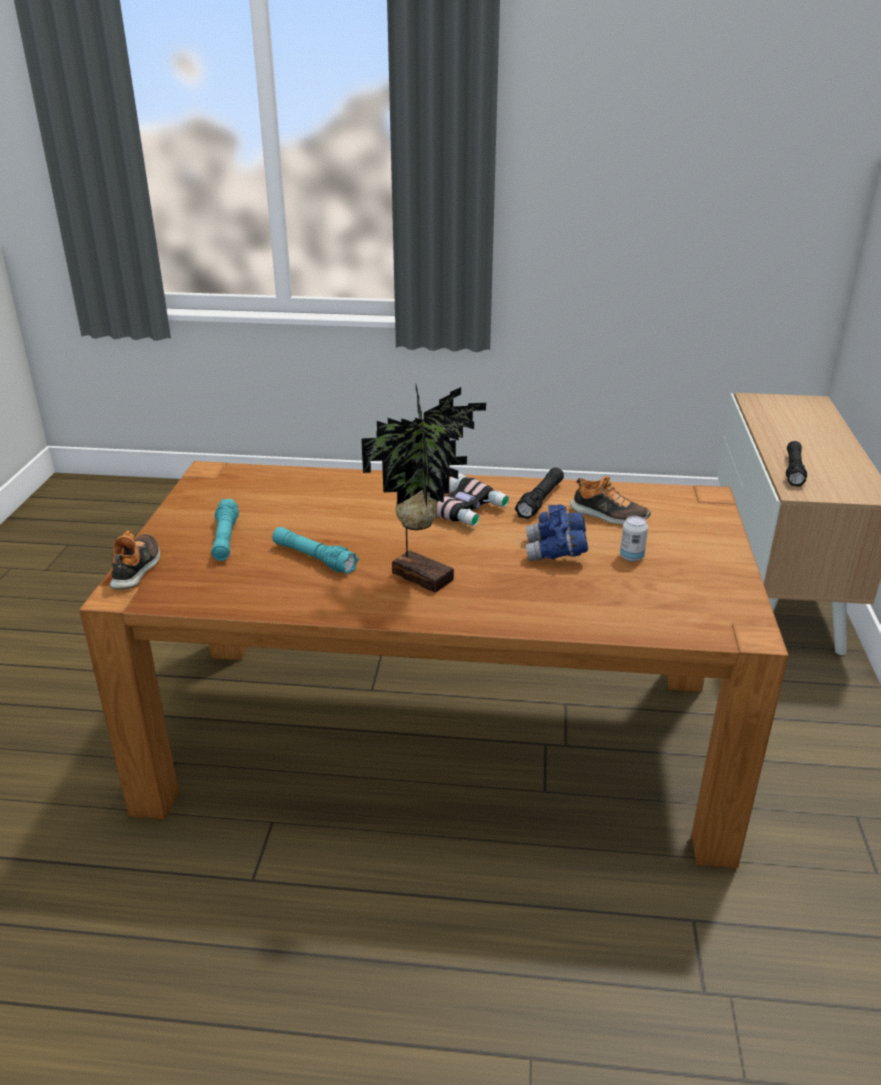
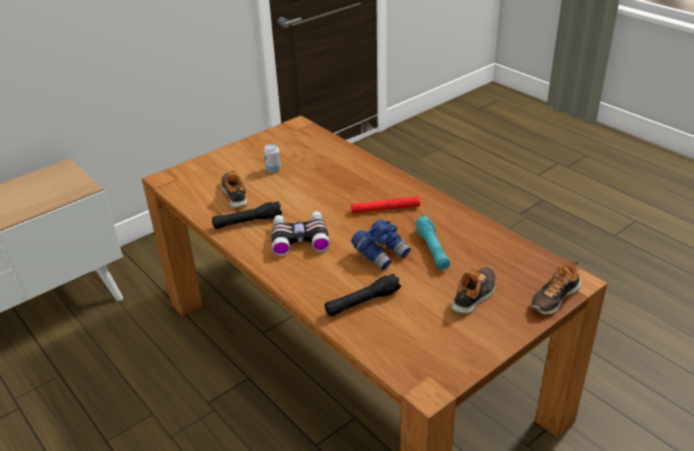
camera: 135 degrees left, 5 degrees up
(225, 538) = (474, 295): turquoise flashlight -> shoe
(424, 575) = (385, 209): potted plant -> red flashlight
(556, 552) = (301, 189): blue binoculars -> blue binoculars (381, 253)
(793, 470) = (46, 199): black flashlight -> black flashlight (362, 302)

